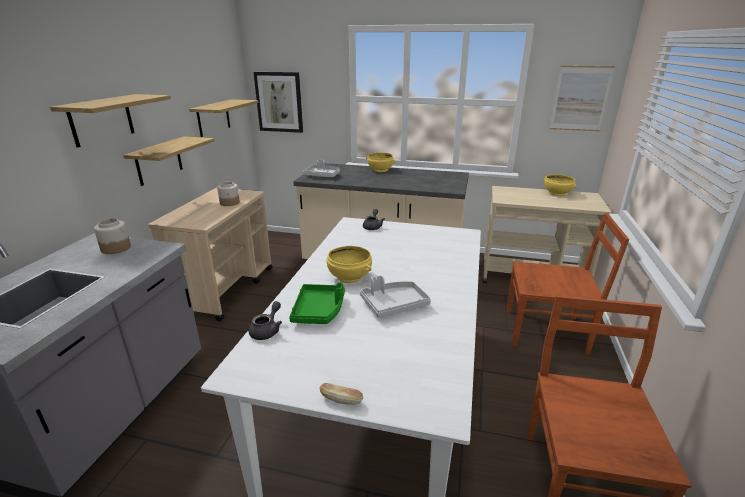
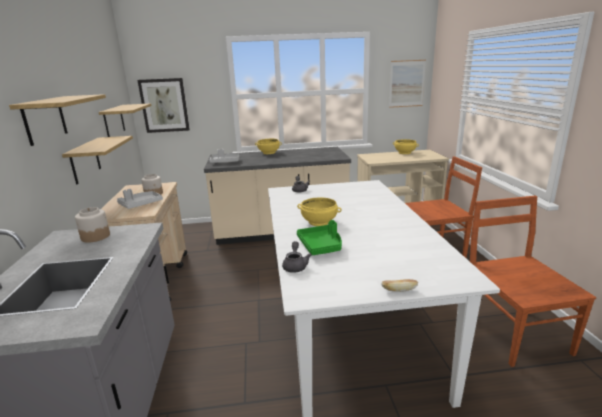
camera: 20 degrees left, 5 degrees down
(394, 305) = (370, 231): grey tray -> grey tray (140, 204)

